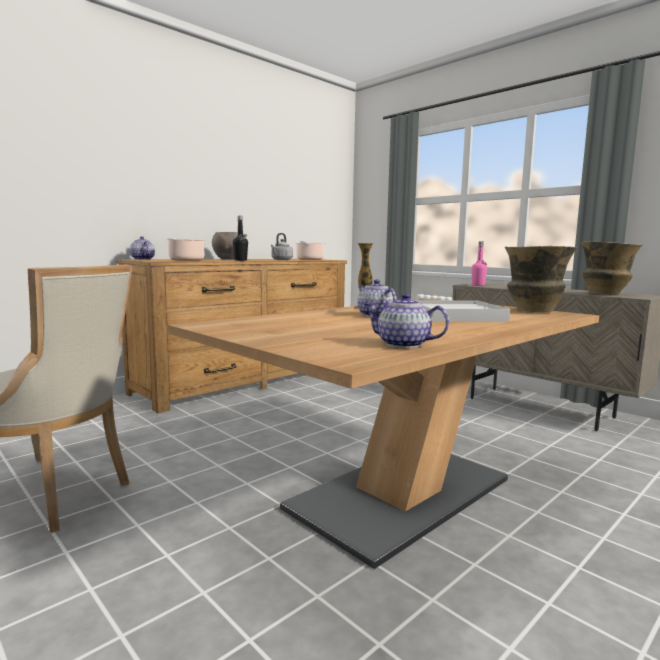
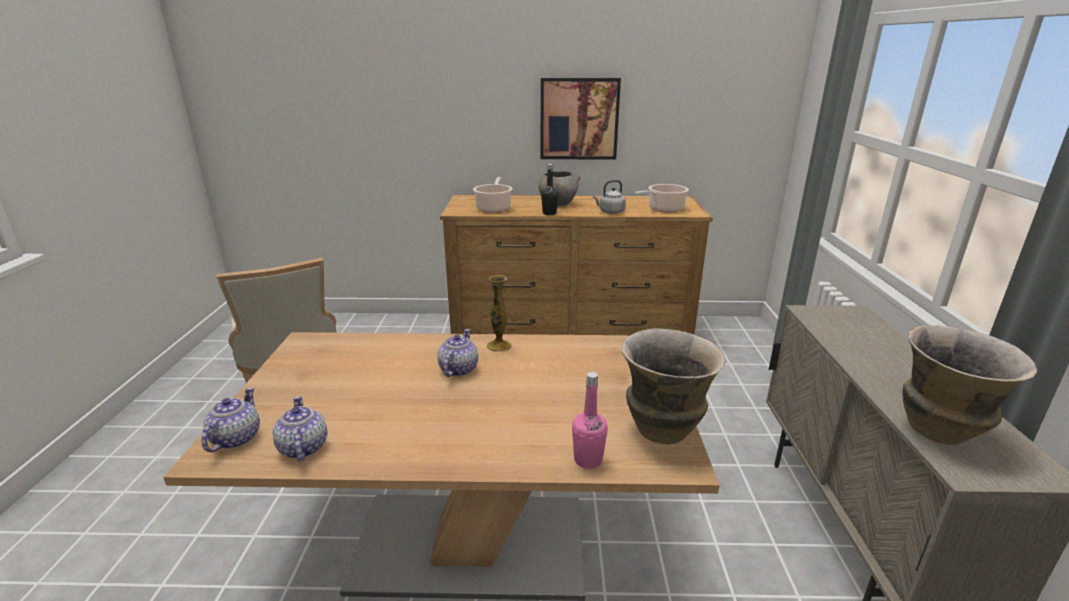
camera: 45 degrees right, 15 degrees up
(142, 259) = (467, 200): teapot -> teapot (235, 439)
(225, 193) = (579, 119): none -> picture
(456, 316) = (525, 404): white tray -> none
(478, 285) = (819, 318): pink bottle -> pink bottle (588, 460)

